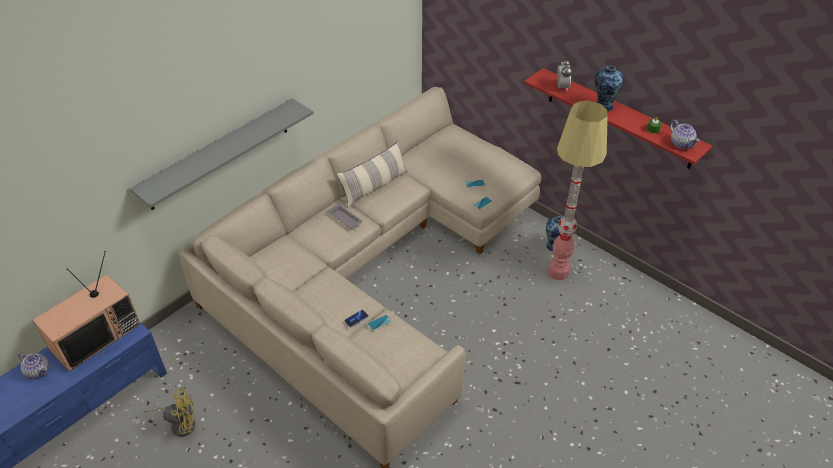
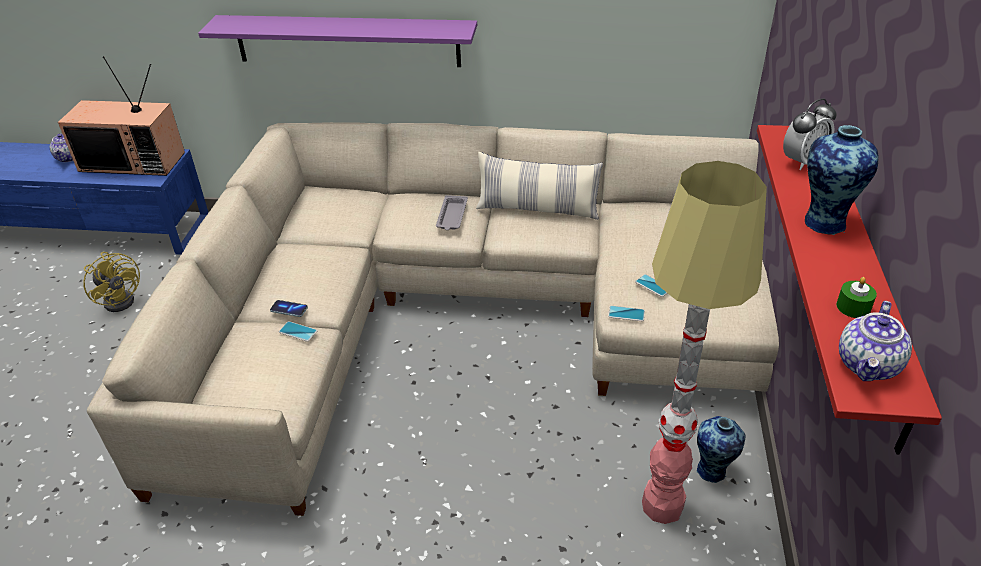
camera: 55 degrees right, 5 degrees down
(219, 154) = (347, 41): grey shelf -> purple shelf

